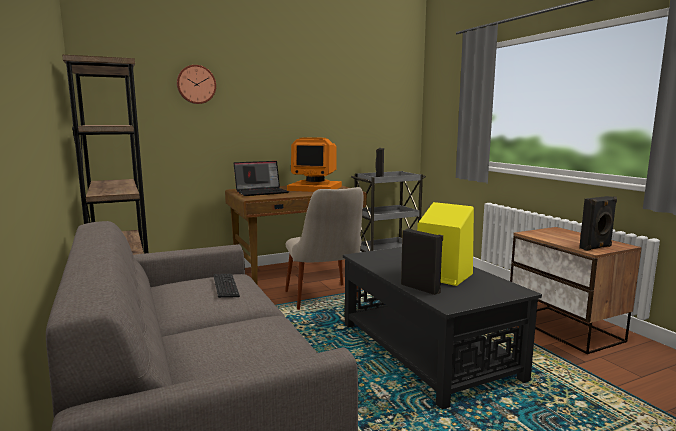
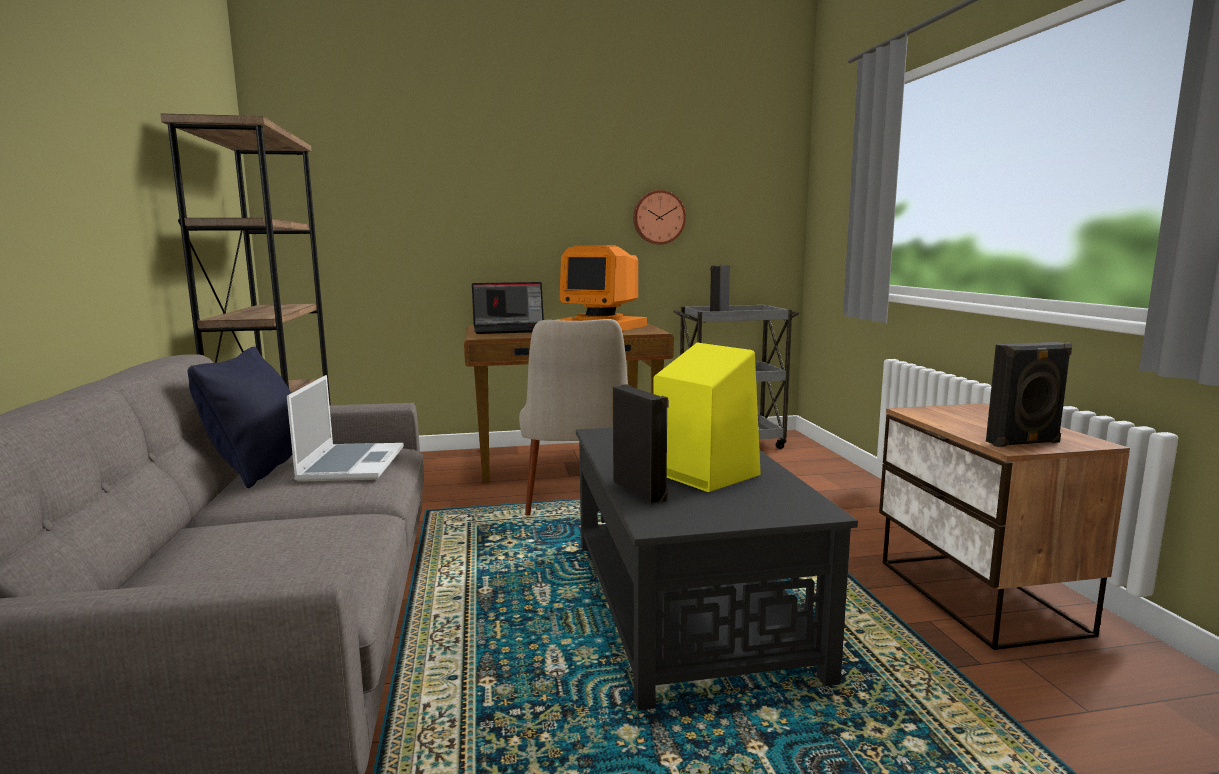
camera: 15 degrees right, 0 degrees up
(165, 294) = (260, 468): none -> black pillow
(196, 84) = (424, 165): wall clock -> wall clock (658, 217)
(225, 287) = (351, 464): keyboard -> laptop

